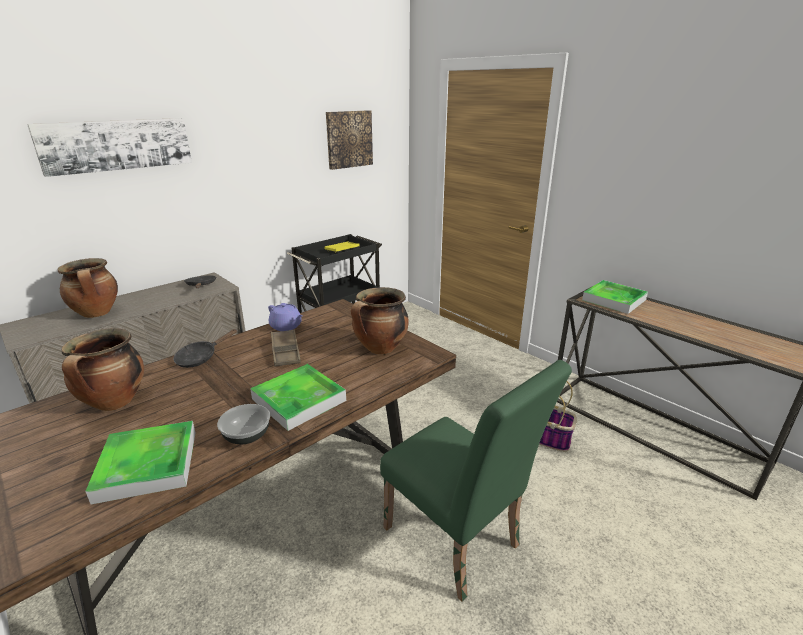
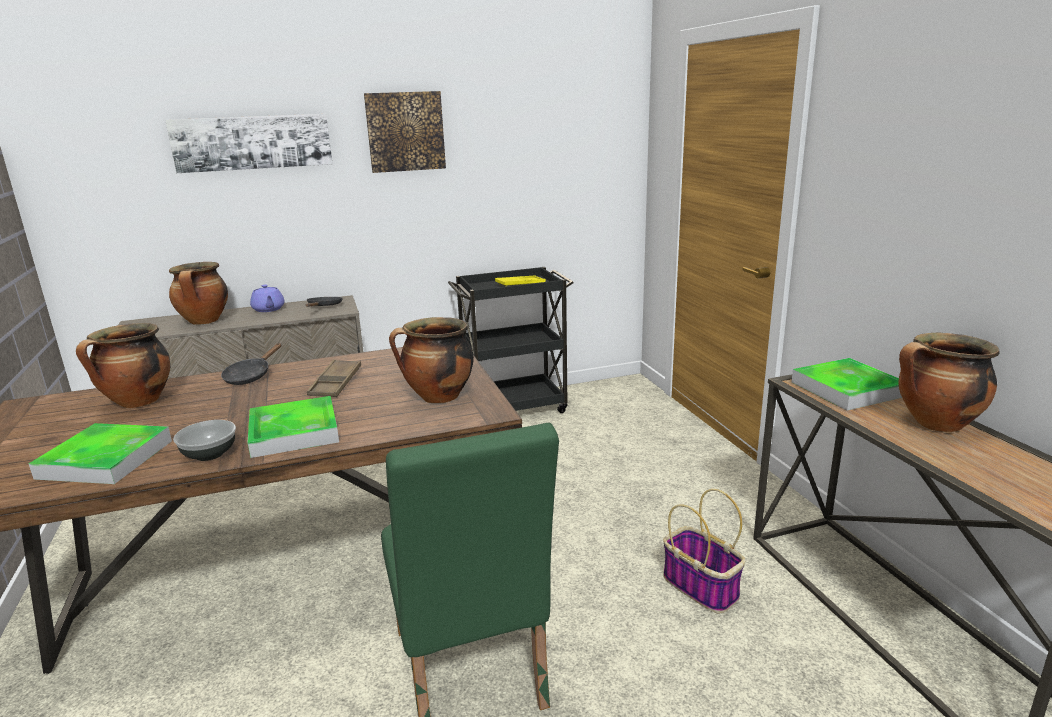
camera: 25 degrees right, 5 degrees down
(200, 358) = (250, 376): black frying pan -> black frying pan turned 45 degrees counterclockwise
(286, 326) = (365, 359): purple teapot -> purple teapot (268, 309)
(349, 139) = (548, 141): picture -> picture (405, 131)
(676, 315) = (936, 424): none -> cooking pot

